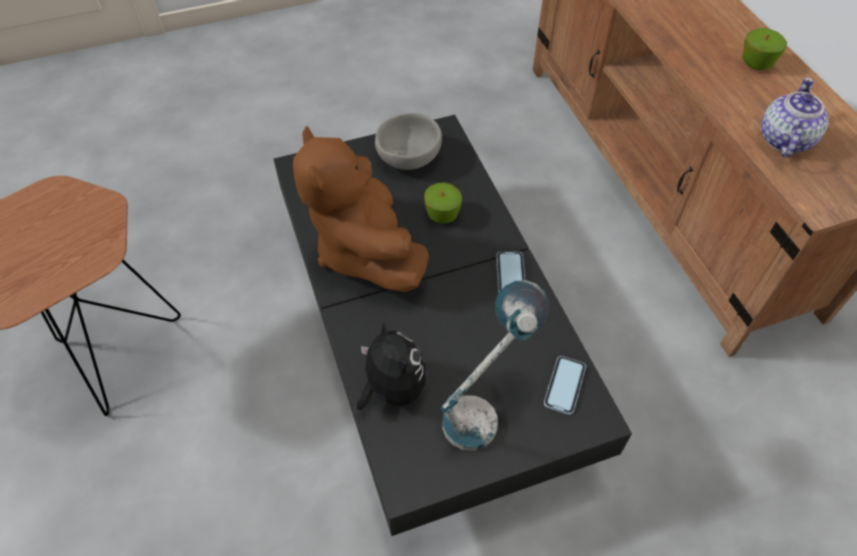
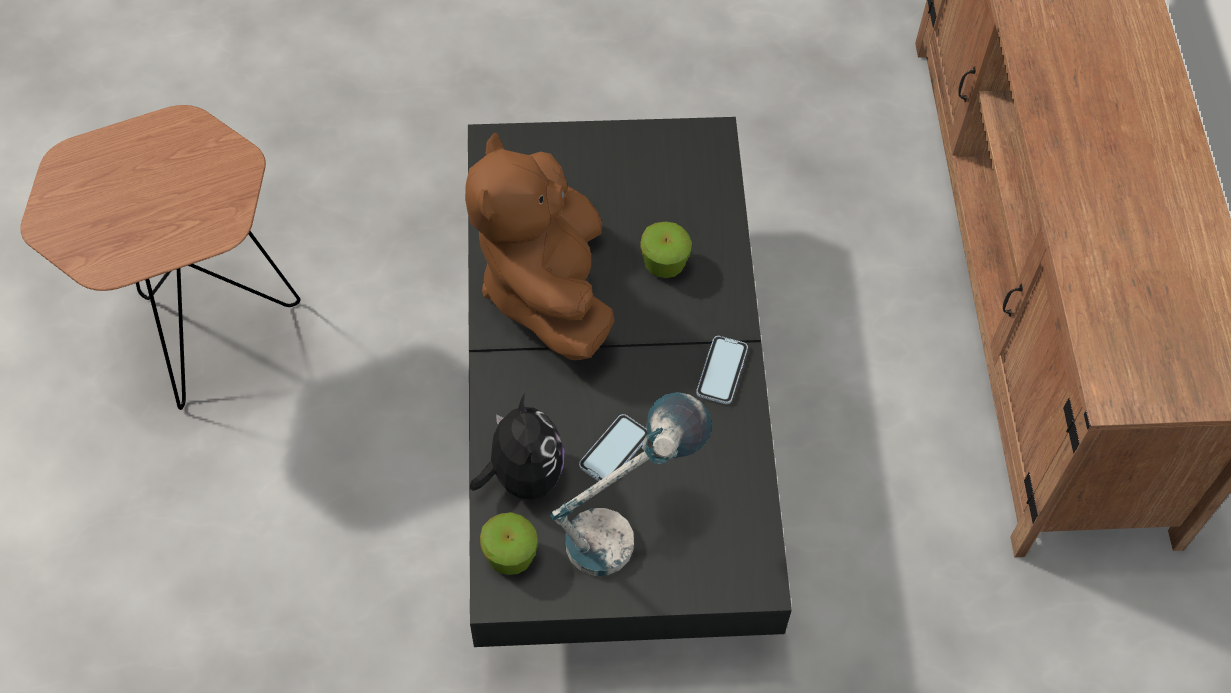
camera: 15 degrees right, 5 degrees up
(410, 158) = (650, 169): grey bowl -> none
(564, 386) = (733, 530): phone -> phone (614, 450)
(756, 63) = (1148, 166): apple -> apple (510, 555)
(784, 140) = (1122, 291): teapot -> none

